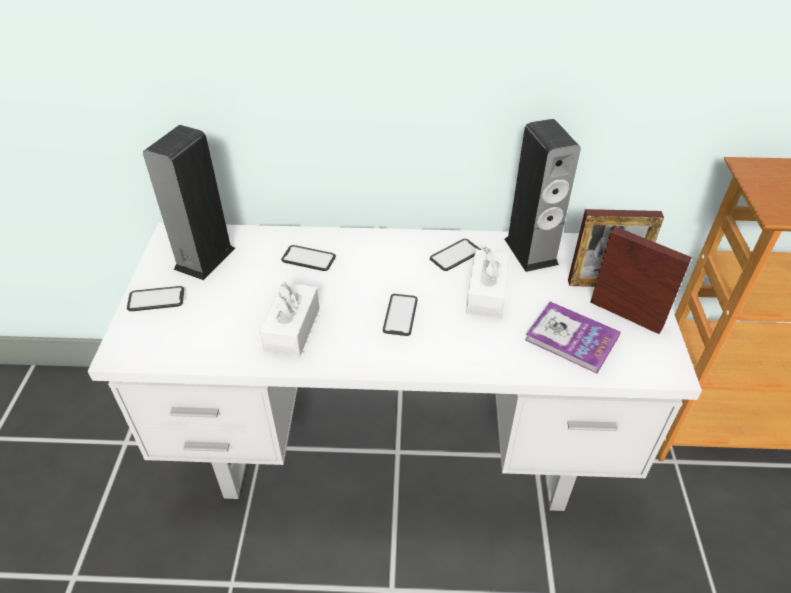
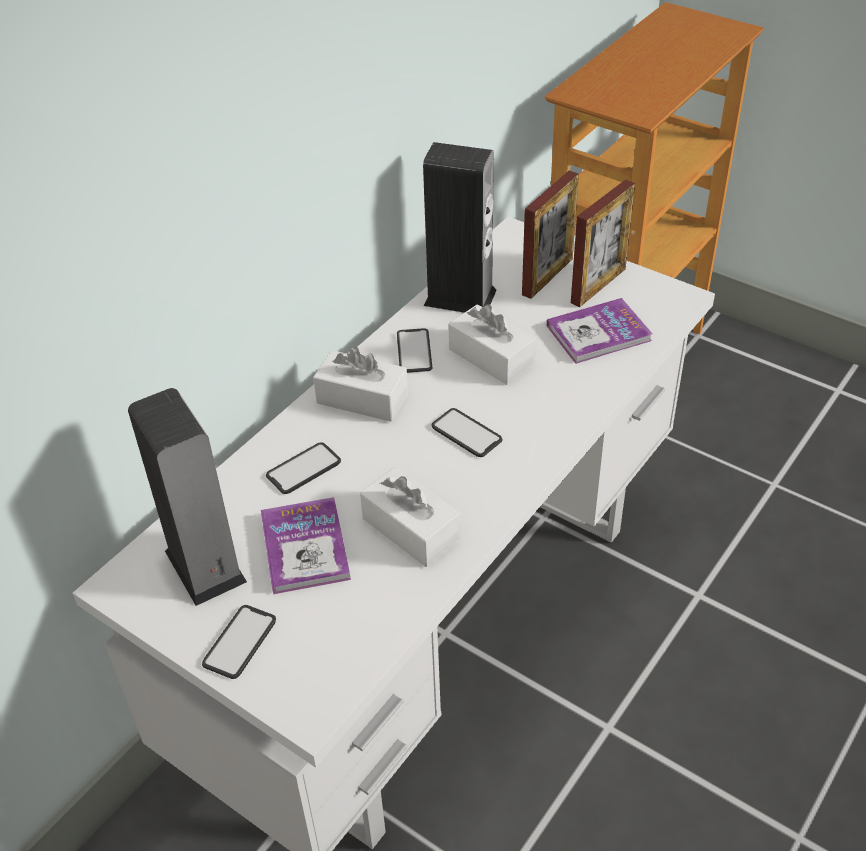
camera: 55 degrees left, 0 degrees up
(245, 290) = (305, 547): none -> book
(390, 253) = (362, 398): none -> white tissue box
(625, 315) = (598, 285): picture frame -> picture frame turned 150 degrees clockwise

